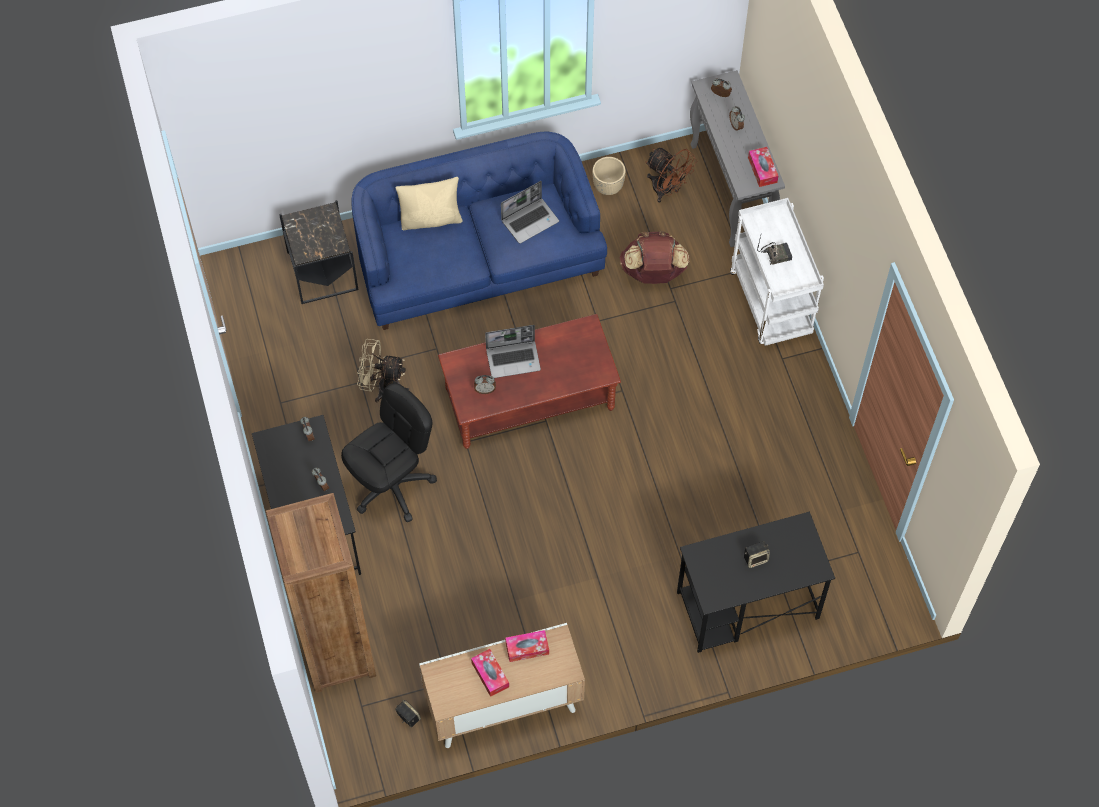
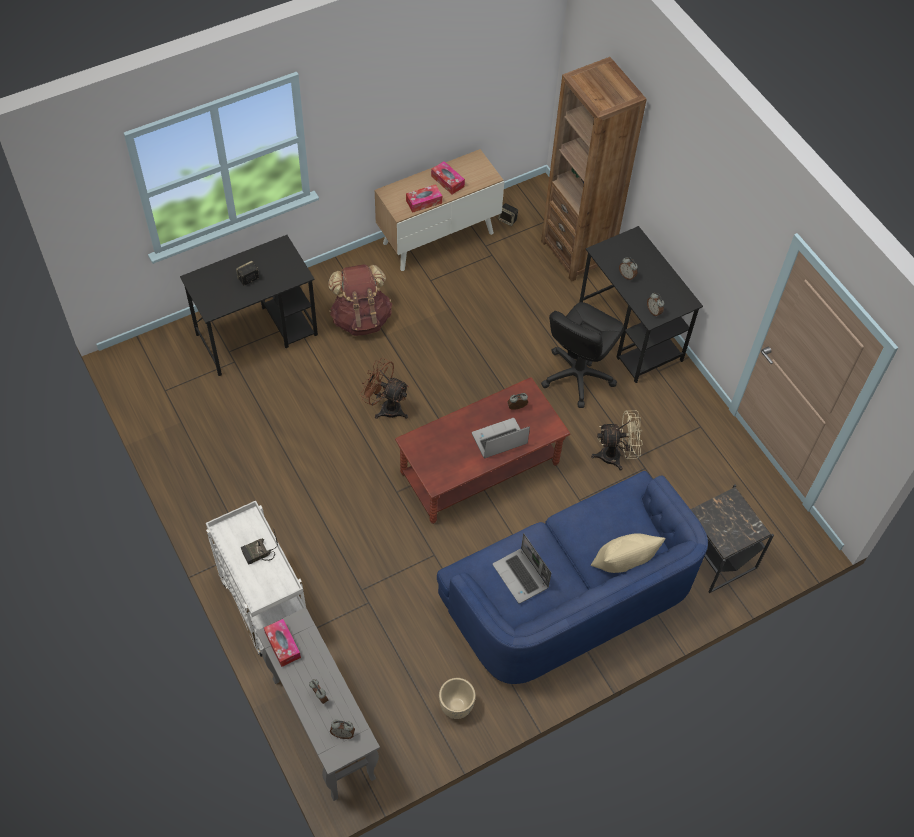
camera: 165 degrees right, 5 degrees down
(530, 220) = (521, 576): laptop -> laptop turned 75 degrees counterclockwise
(653, 272) = (389, 616): brown backpack -> brown backpack (361, 318)
(667, 190) = (391, 715): brown fan -> brown fan (386, 407)

